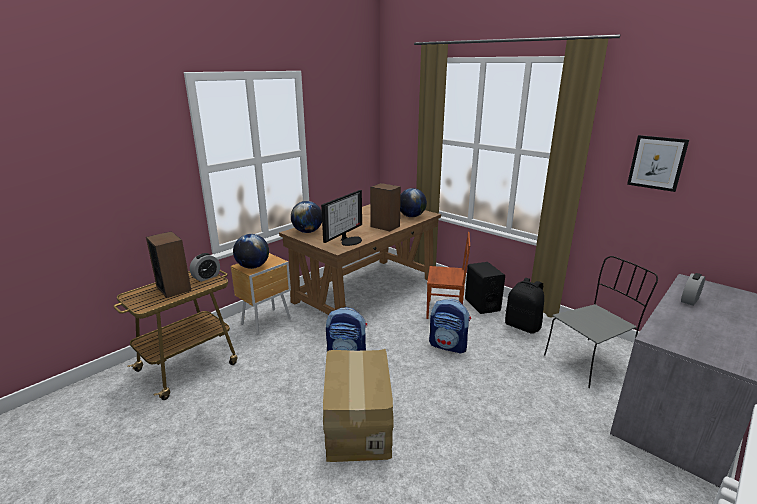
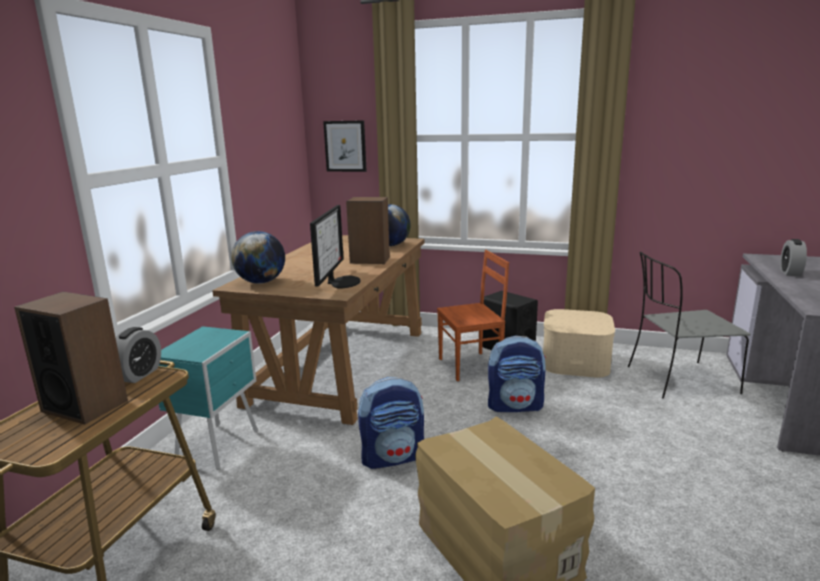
camera: 25 degrees left, 5 degrees down
(253, 267) = (196, 349): globe -> none
(267, 321) = (220, 445): brown nightstand -> turquoise nightstand
(523, 326) = (575, 361): black backpack -> beige storage box
(589, 361) = (679, 380): grey chair -> grey chair turned 135 degrees counterclockwise
(657, 163) = (702, 128): picture -> picture (345, 146)

